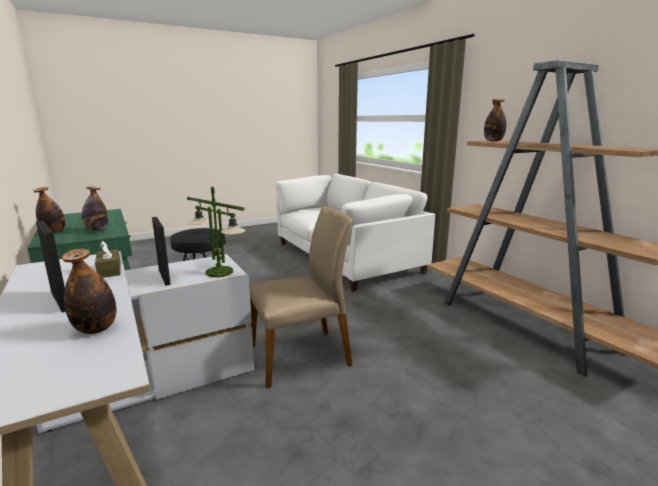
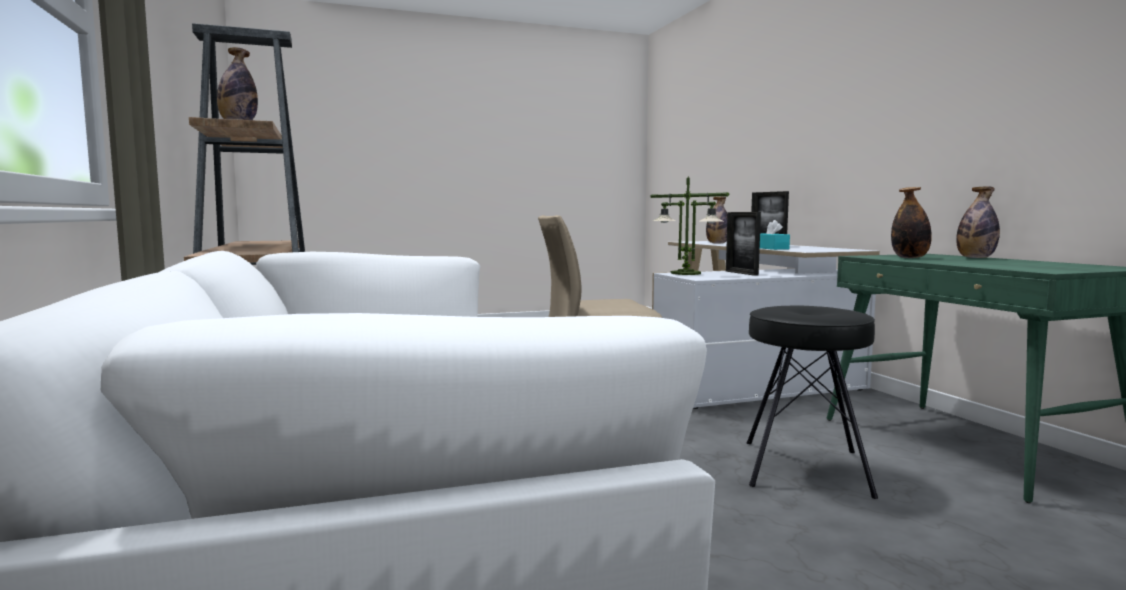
camera: 170 degrees left, 10 degrees down
(109, 270) = (771, 248): brown tissue box -> turquoise tissue box

